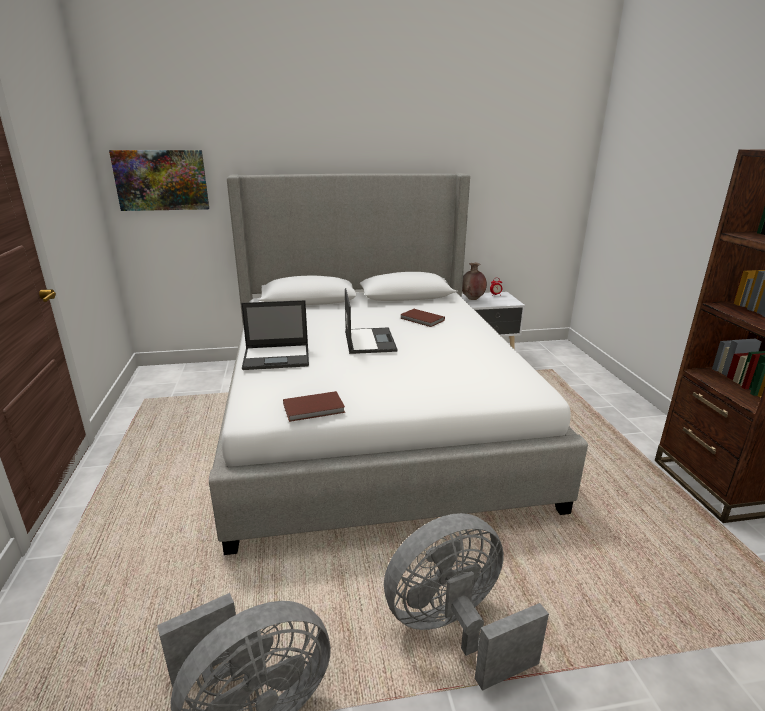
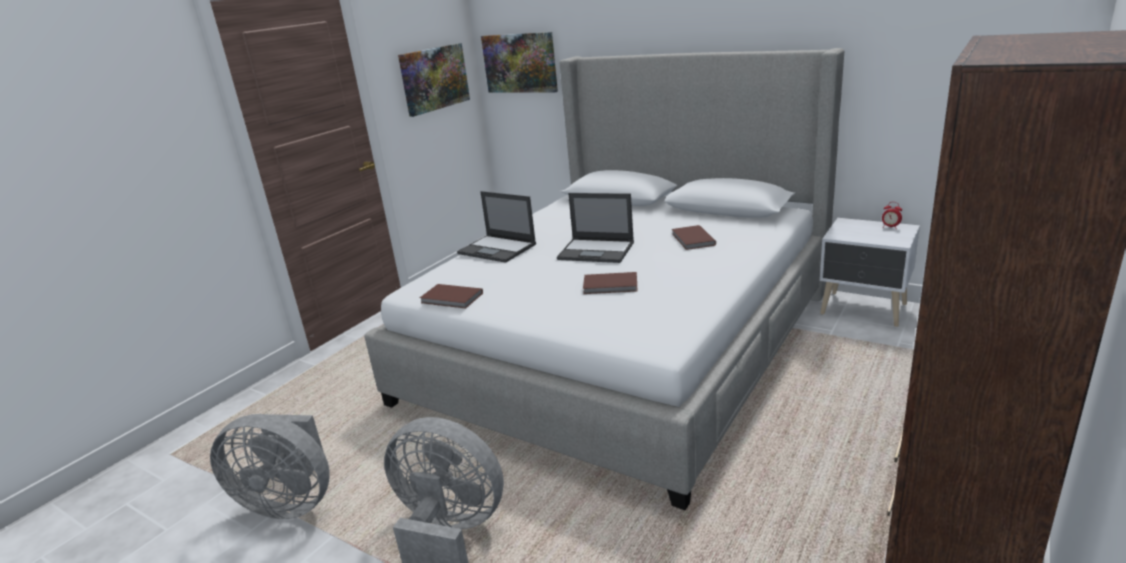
camera: 45 degrees right, 0 degrees up
(76, 193) = (434, 78): none -> picture
(369, 341) = (597, 251): laptop -> laptop turned 75 degrees clockwise
(428, 363) = (611, 286): none -> brown book
(472, 299) = (845, 227): brown vase -> none

